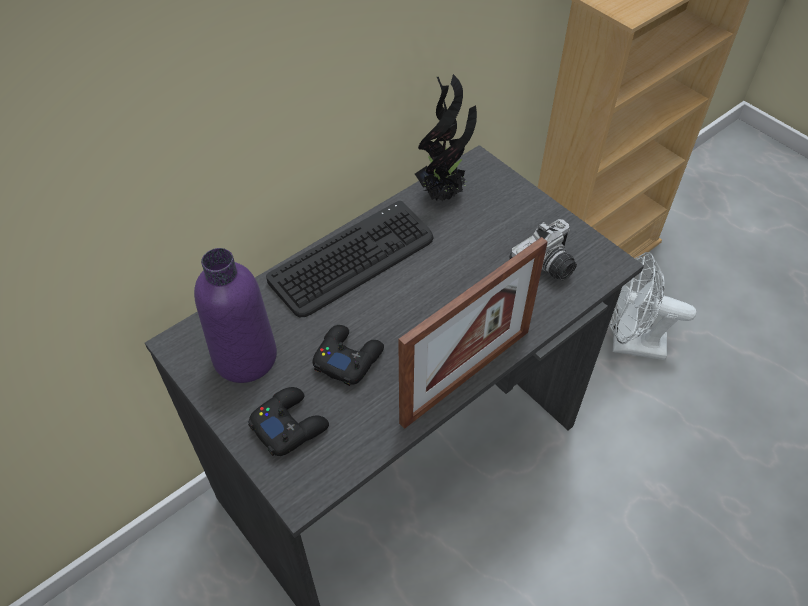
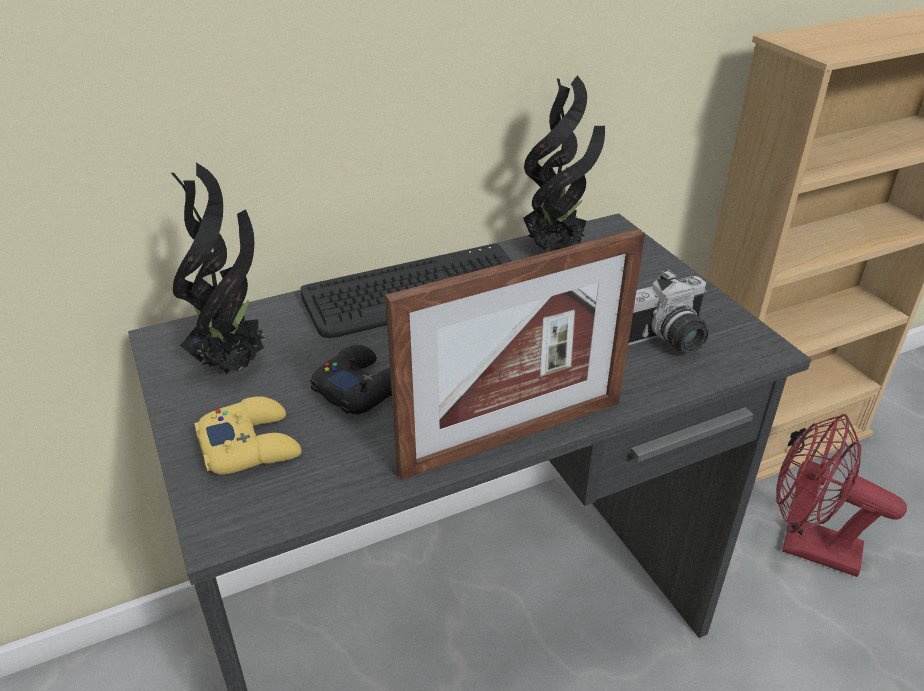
camera: 15 degrees right, 15 degrees down
(245, 357) = (235, 365): purple bottle -> potted plant
(289, 425) = (251, 445): black game controller -> yellow game controller
(628, 344) = (807, 546): white fan -> red fan

